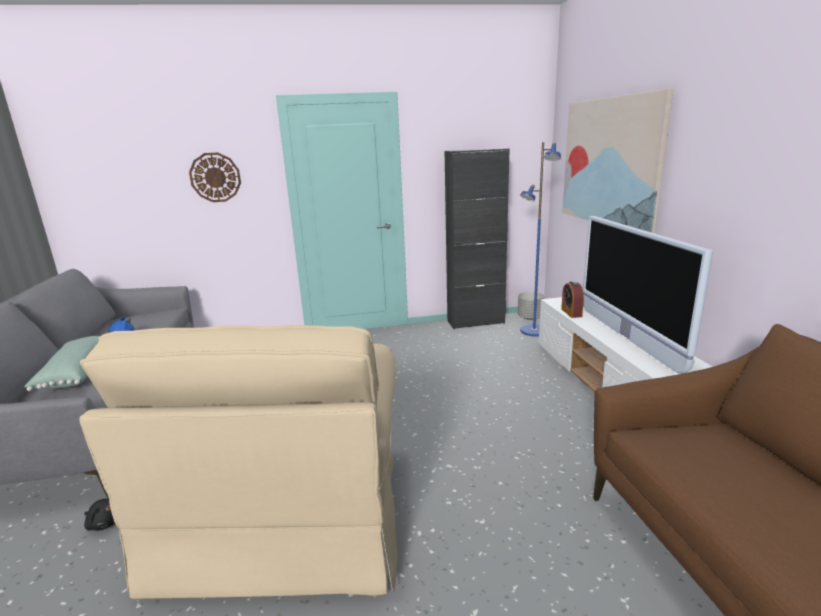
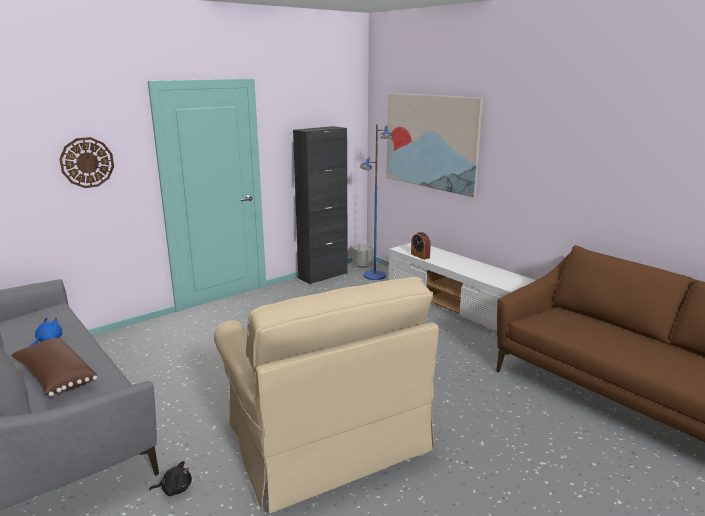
camera: 30 degrees left, 0 degrees up
(76, 374) = (55, 377): green pillow -> brown pillow
(627, 337) = (469, 267): television -> none

